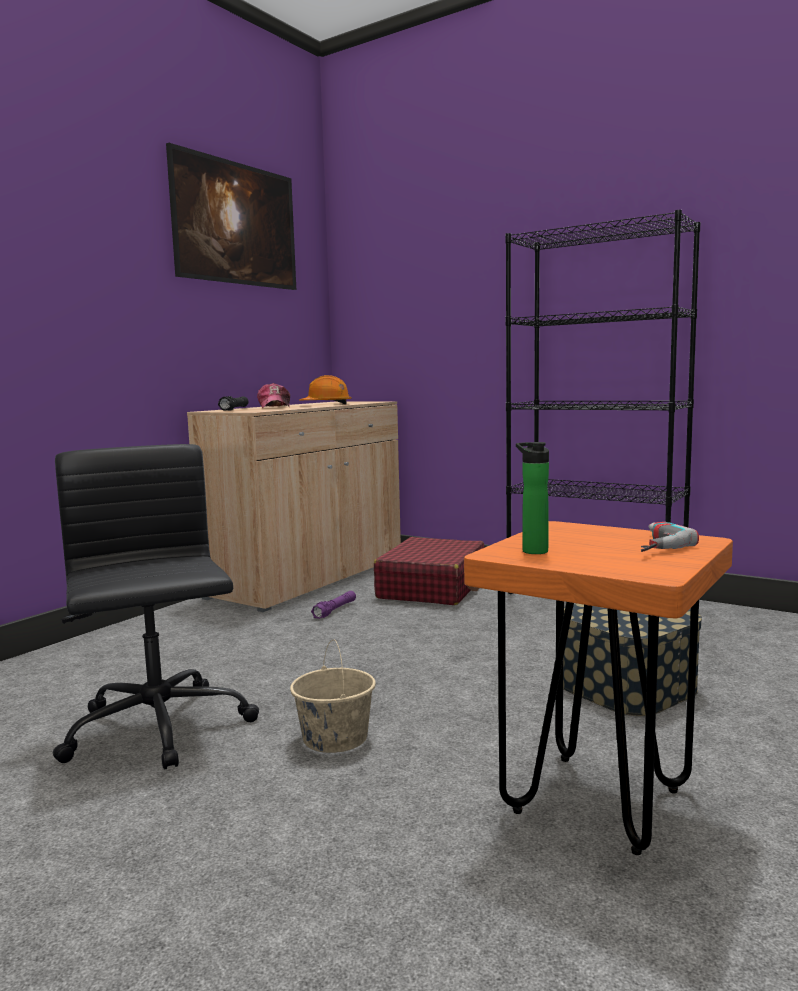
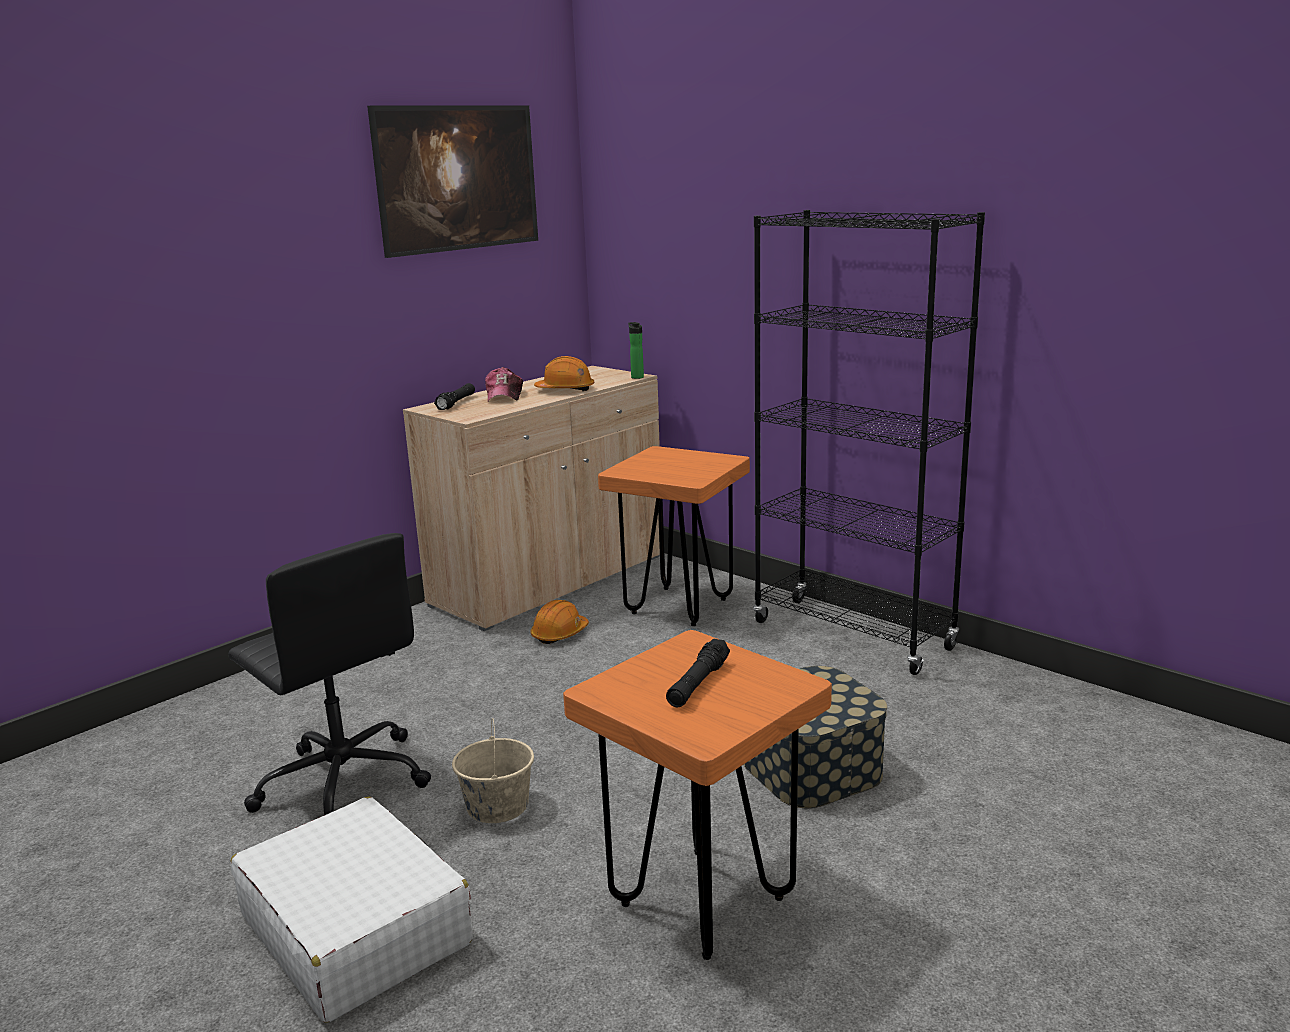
camera: 10 degrees right, 10 degrees up
(158, 730) = (342, 781): black office chair -> black office chair turned 150 degrees clockwise
(216, 865) = (355, 928): none -> white suitcase
(335, 610) = (559, 634): purple flashlight -> orange hard hat
(433, 588) = (679, 606): red suitcase -> orange stool
(532, 550) = (629, 688): bottle -> bottle (636, 377)
(600, 545) = (698, 684): none -> black flashlight
(648, 545) = (741, 688): power drill -> none

